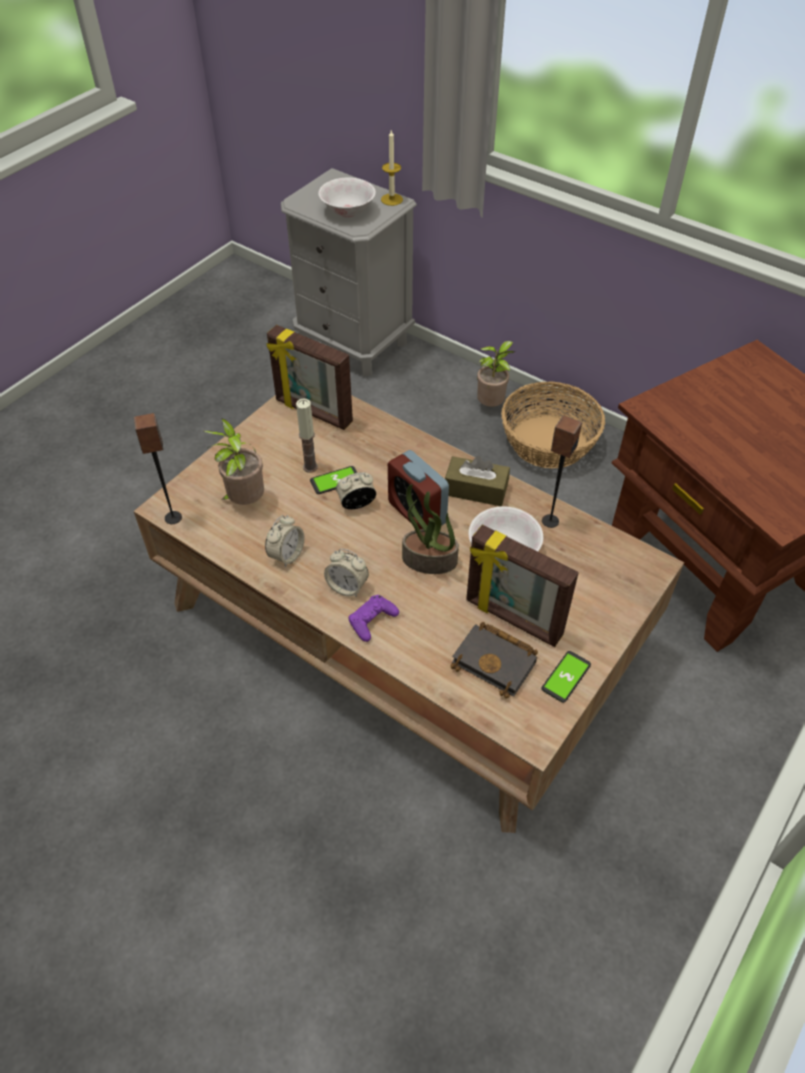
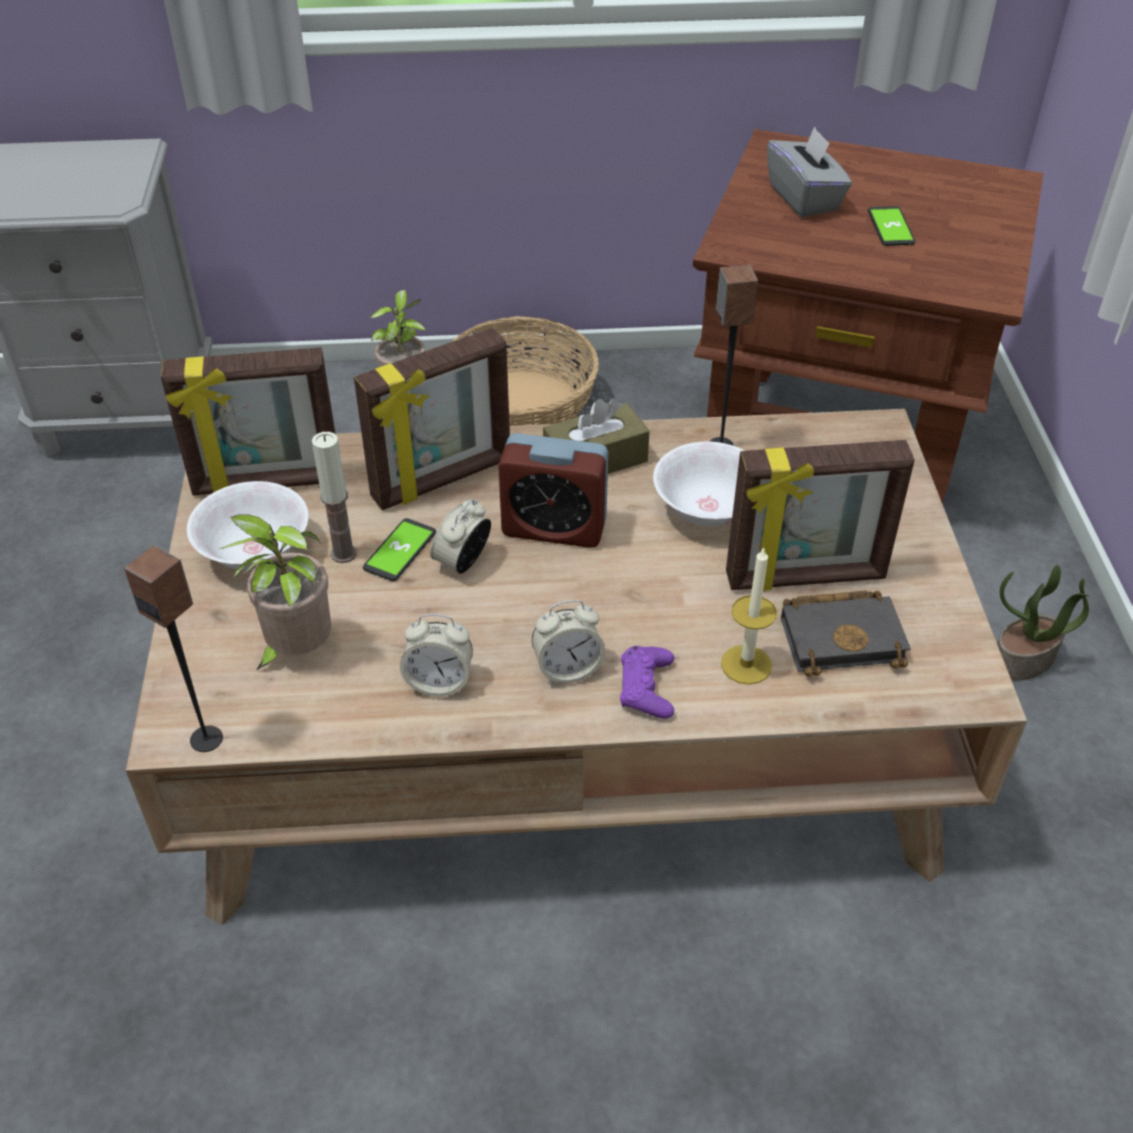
camera: 40 degrees left, 5 degrees down
(286, 555) = (439, 682): alarm clock -> alarm clock turned 105 degrees clockwise
(348, 211) = (76, 187): white bowl -> white bowl (255, 552)
(391, 199) = (127, 149): candle -> candle (746, 664)
(391, 456) = (443, 480): none -> picture frame
(428, 561) = (633, 574): potted plant -> potted plant (1023, 661)
(566, 677) = (932, 603): phone -> phone (890, 227)
(733, 399) = (804, 198): none -> grey tissue box

